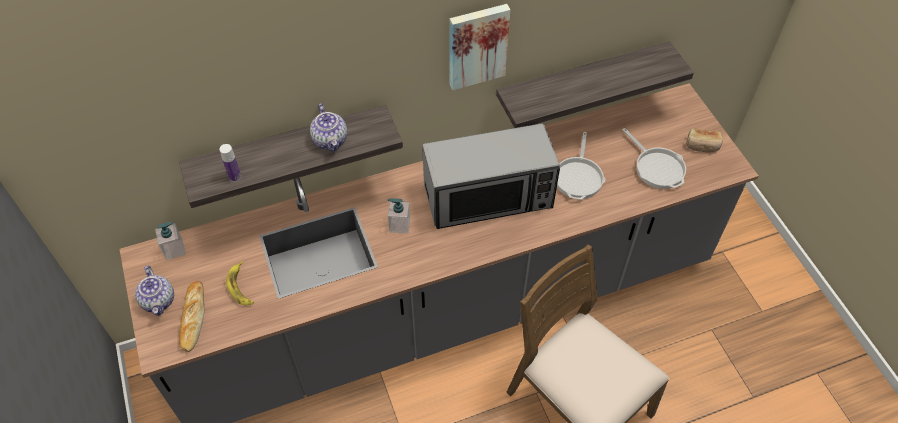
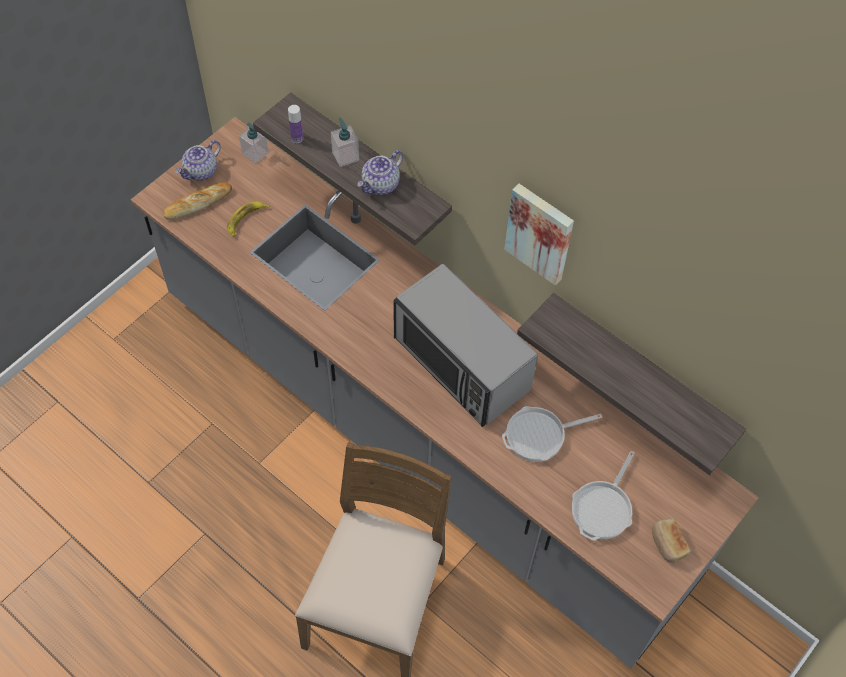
camera: 60 degrees right, 5 degrees up
(399, 225) = (381, 305): soap dispenser -> soap dispenser (345, 156)

